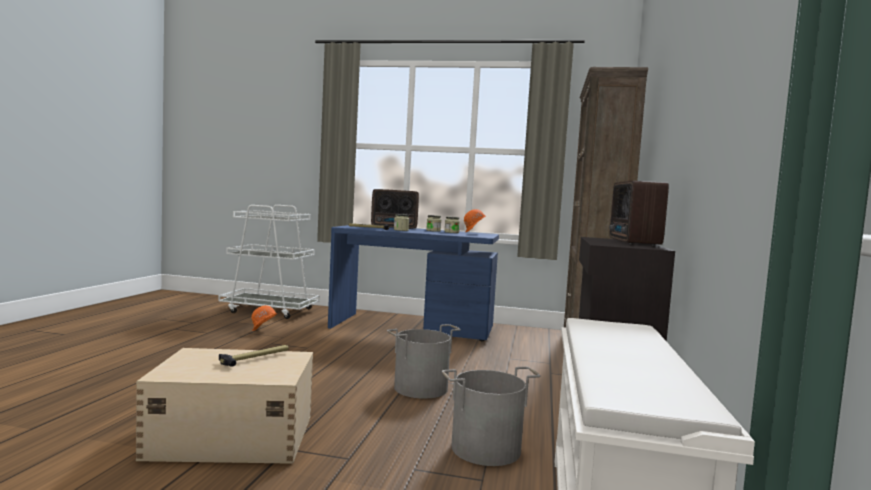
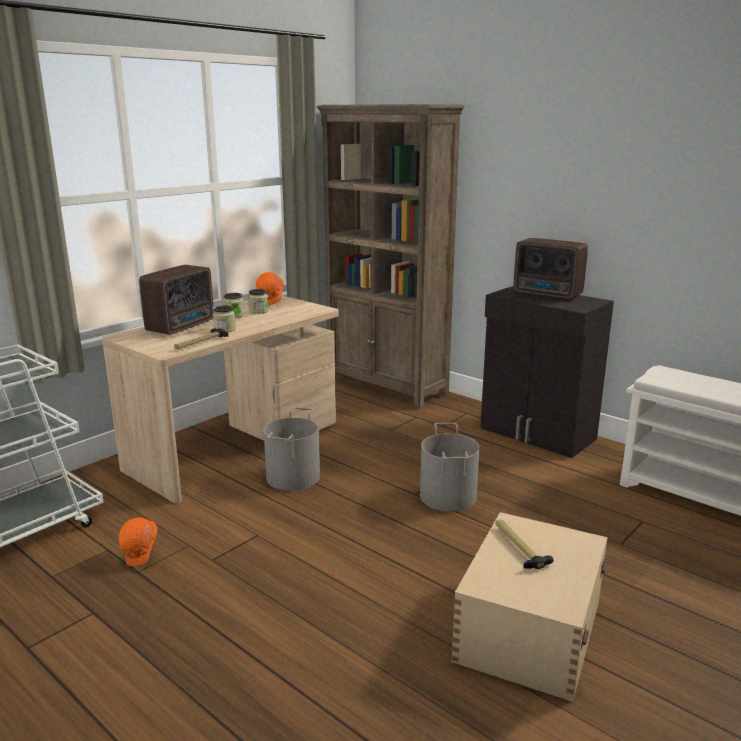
camera: 60 degrees left, 15 degrees up
(412, 328) = (236, 447): blue desk -> beige desk
(486, 449) = (592, 504): grey bucket -> grey bucket (294, 477)

